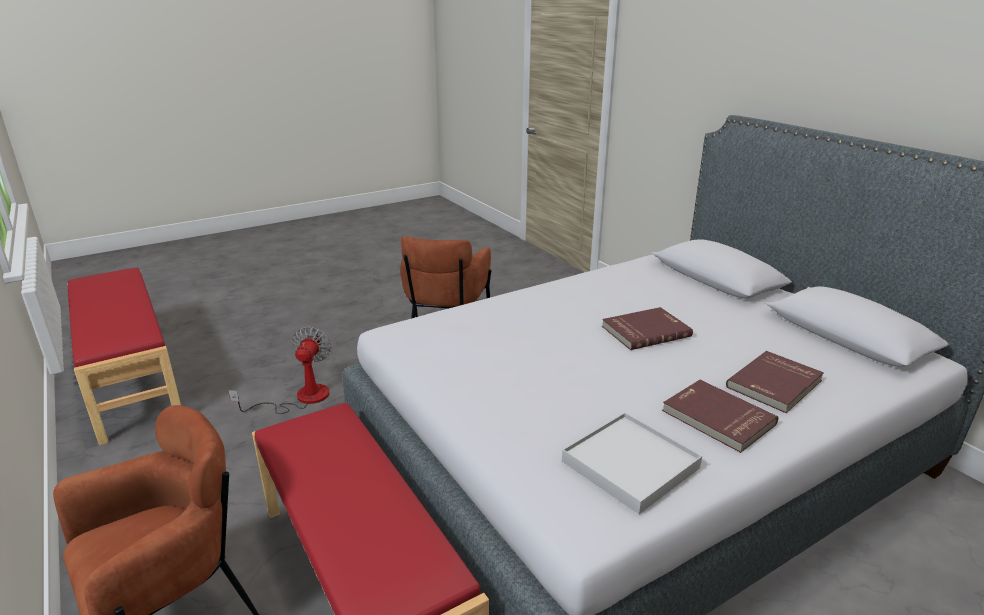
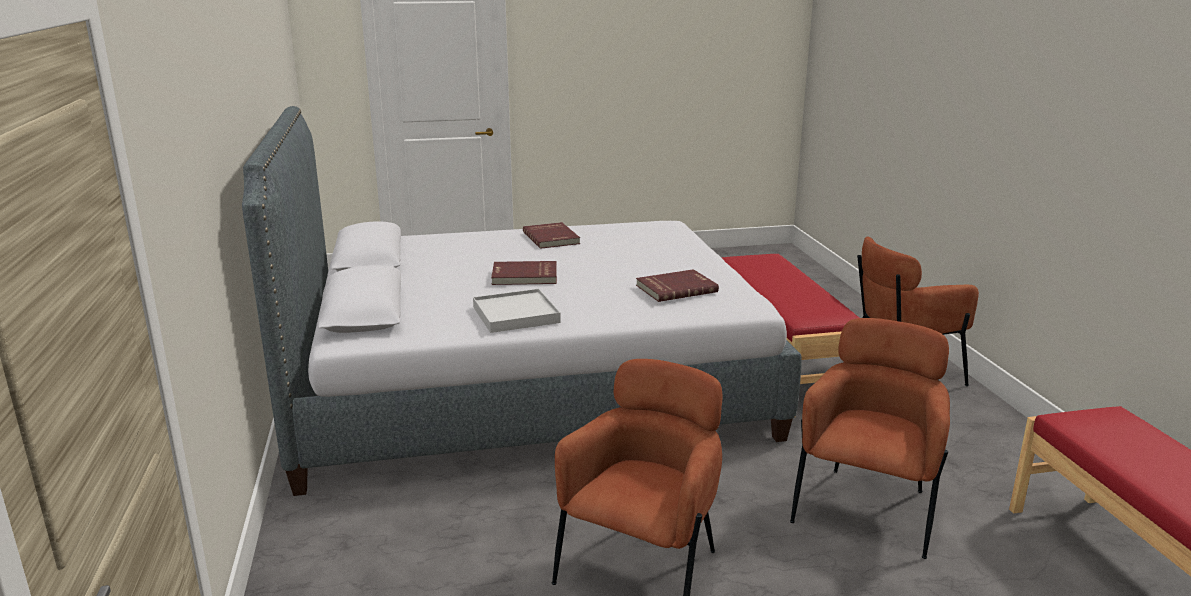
camera: 160 degrees left, 5 degrees down
(301, 398) = (867, 509): fan -> brown armchair
(630, 465) = (626, 232): white tray -> white tray (516, 314)
(775, 384) = (487, 243): red book -> red book (675, 288)

